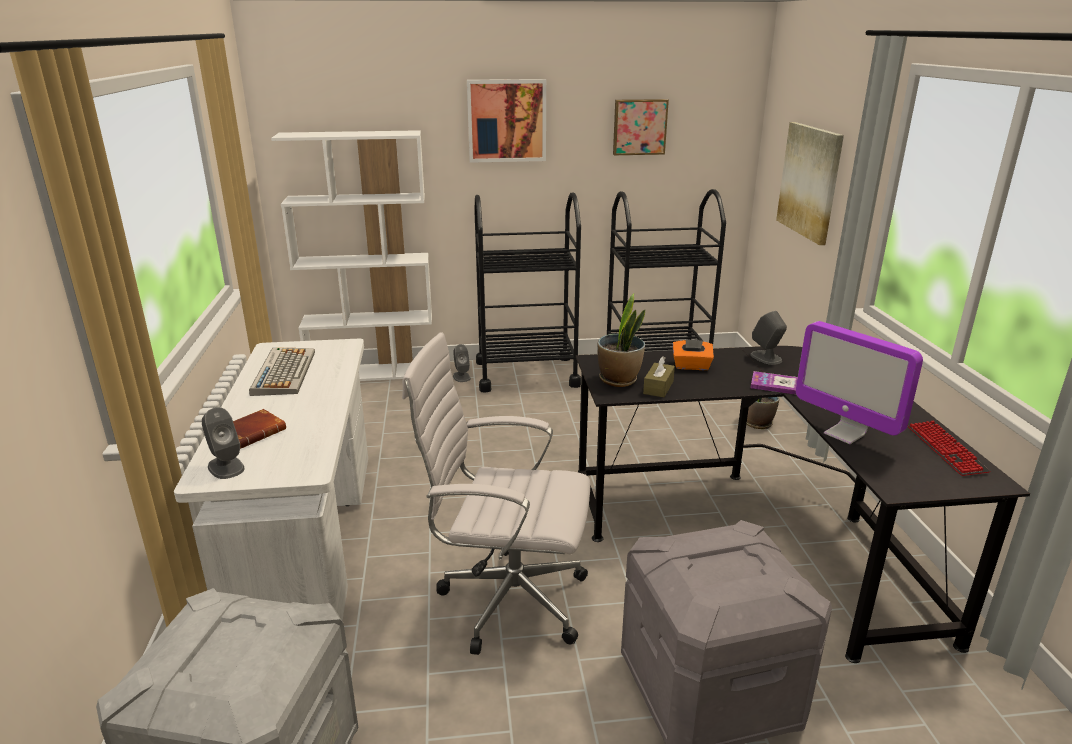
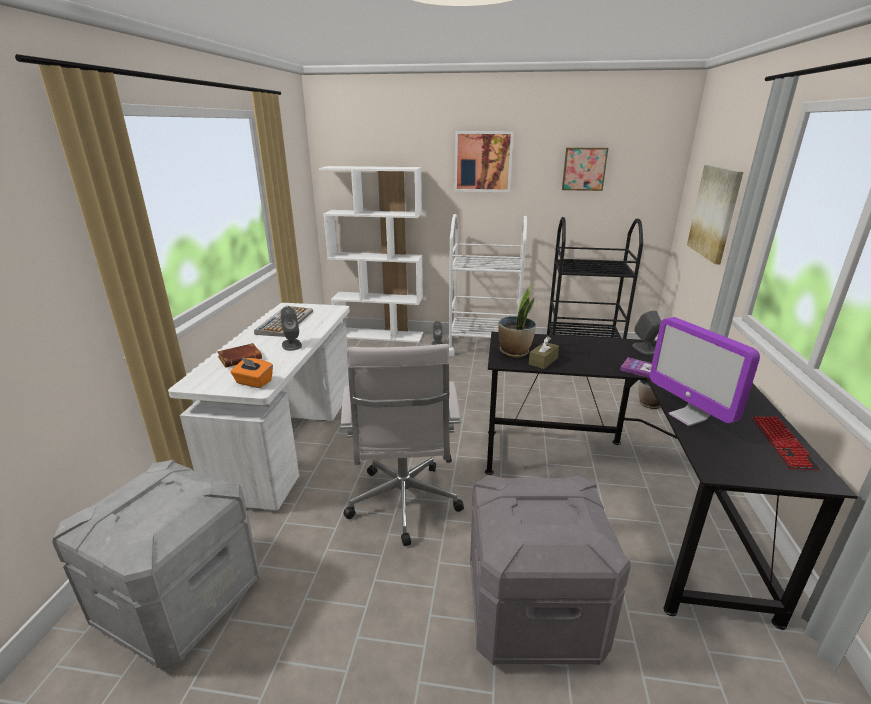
camera: 15 degrees right, 0 degrees up
(225, 467) = (209, 378): grey speaker -> grey speaker (291, 345)
(506, 600) = (403, 506): white office chair -> white office chair turned 120 degrees counterclockwise
(526, 374) = (483, 347): black cart -> white cart
(691, 366) = (578, 348): orange tissue box -> orange tissue box (253, 382)

